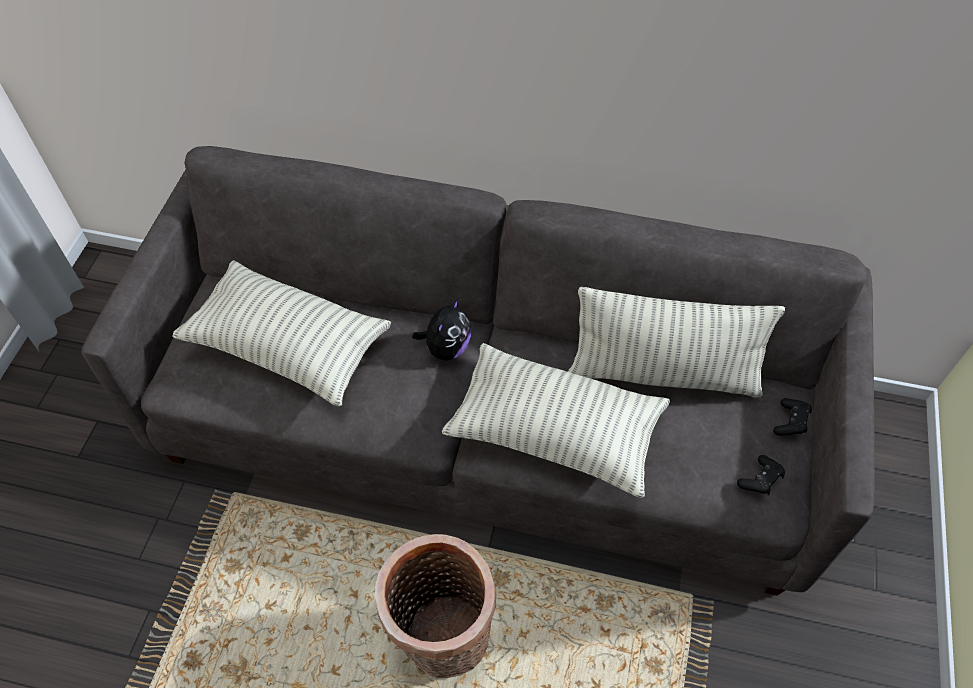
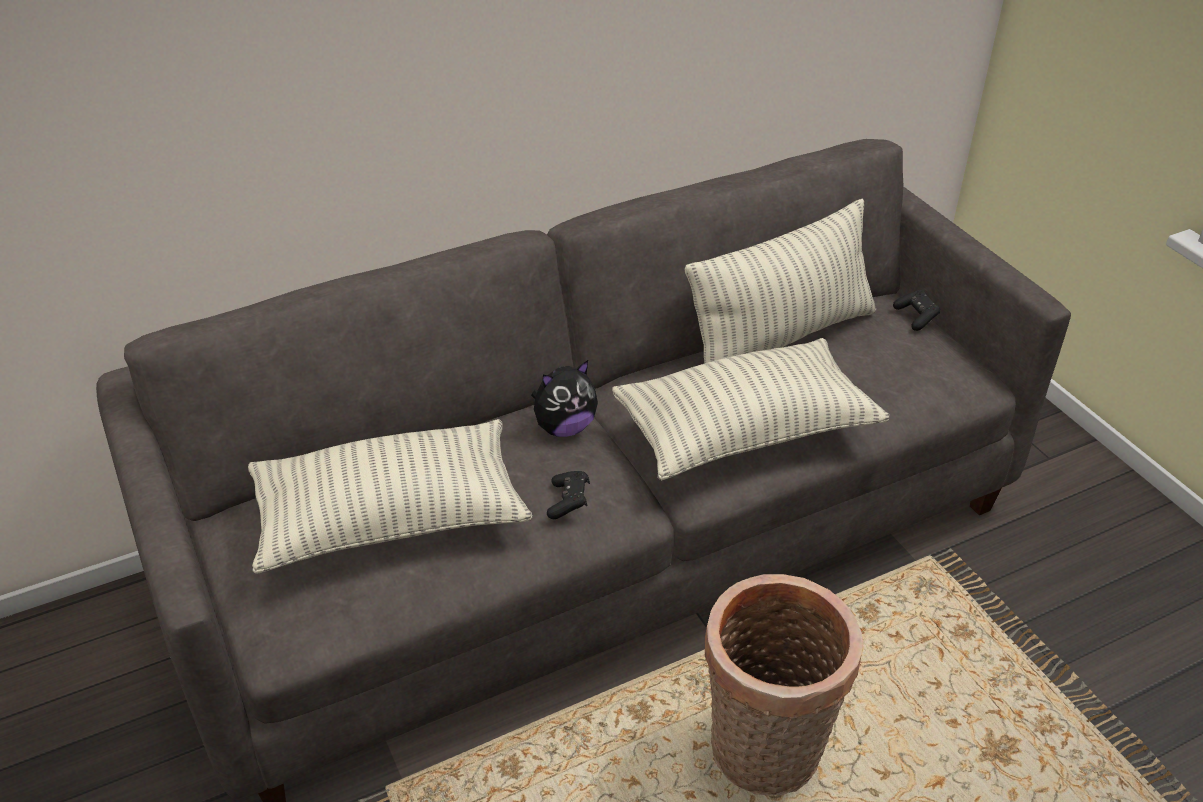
camera: 40 degrees left, 15 degrees down
(446, 348) = (564, 427): plush toy -> plush toy turned 75 degrees clockwise
(760, 480) = (945, 367): black game controller -> black game controller (569, 502)

